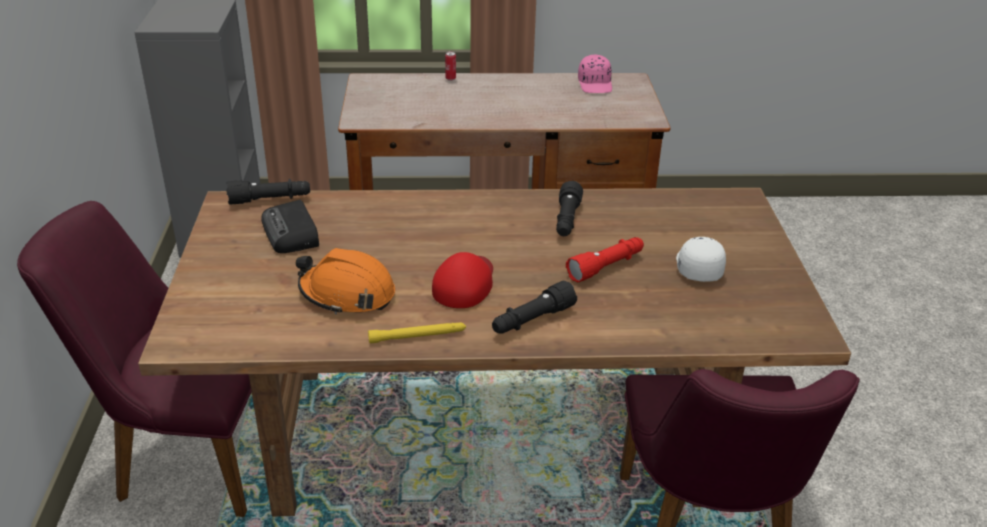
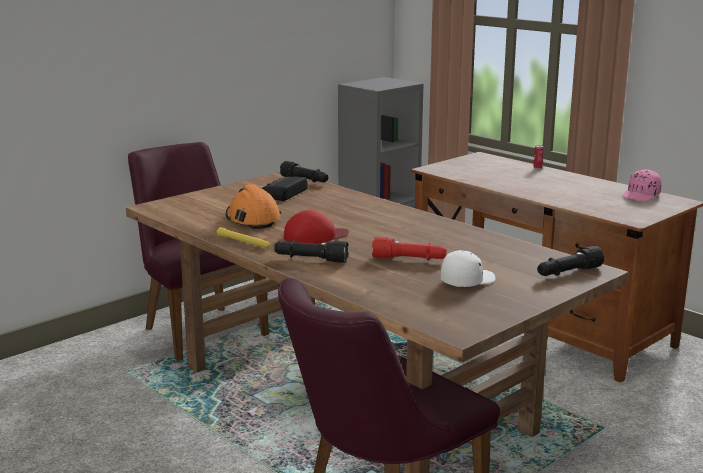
camera: 50 degrees right, 15 degrees down
(567, 220) = (439, 237): black flashlight -> black flashlight (568, 273)

